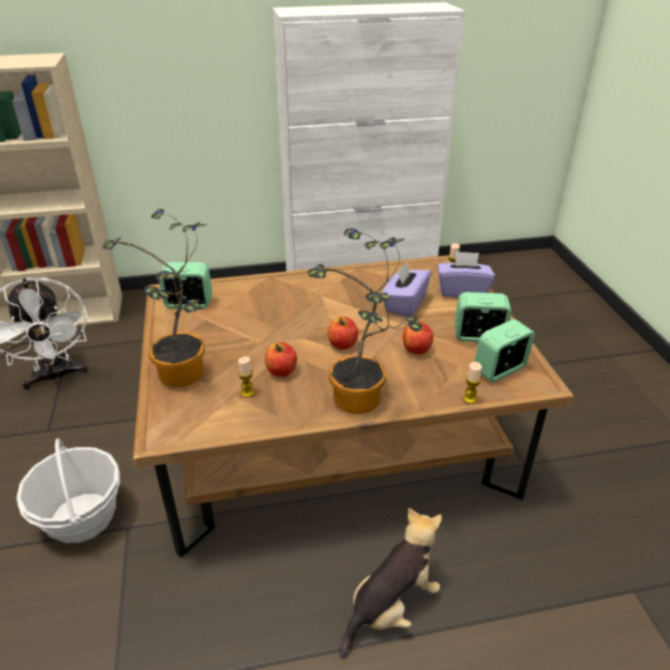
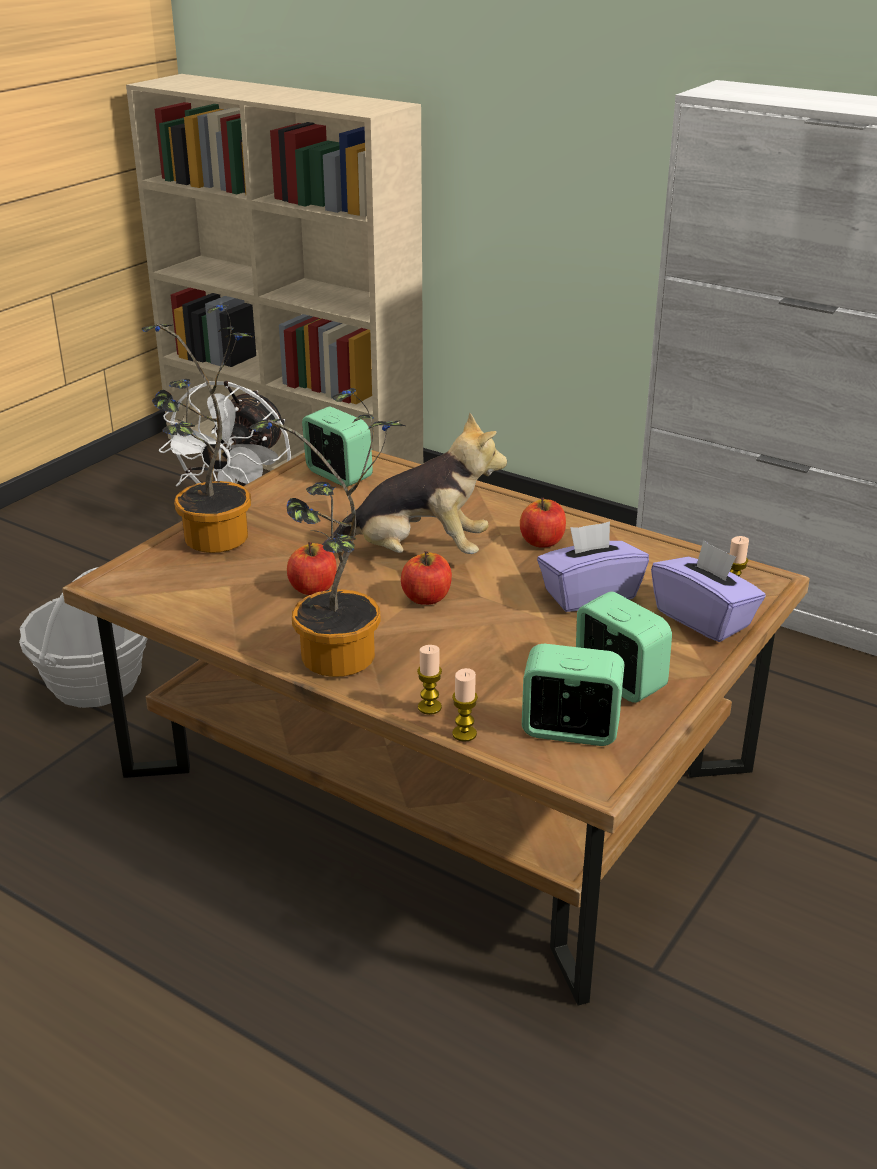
camera: 45 degrees right, 5 degrees down
(247, 392) = (245, 589): candle -> candle (429, 707)
(391, 606) = (242, 978): plush toy -> plush toy (417, 554)
(416, 349) = (505, 650): apple -> apple (542, 542)

